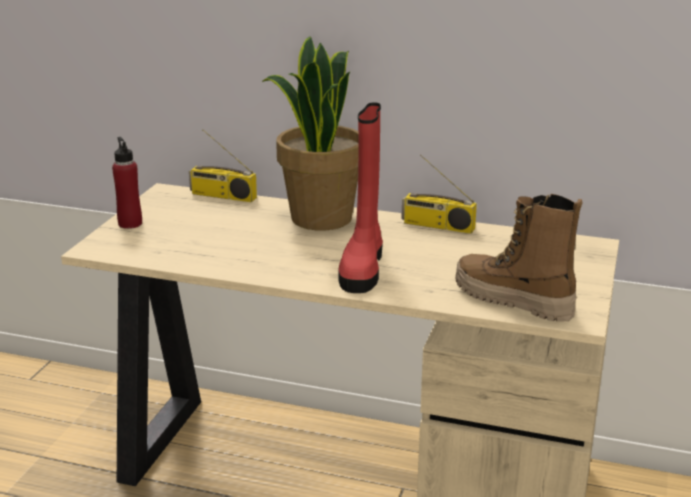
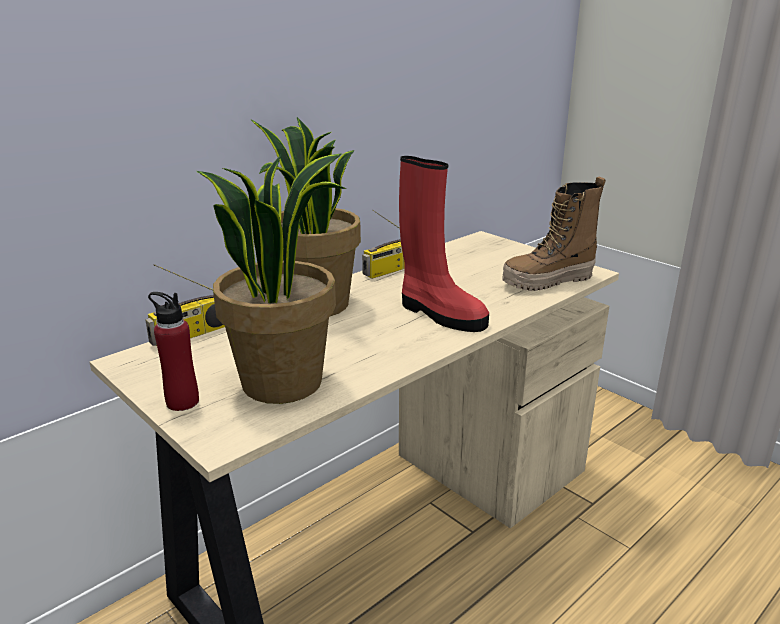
camera: 60 degrees left, 0 degrees up
(183, 243) = (283, 381): none -> potted plant

